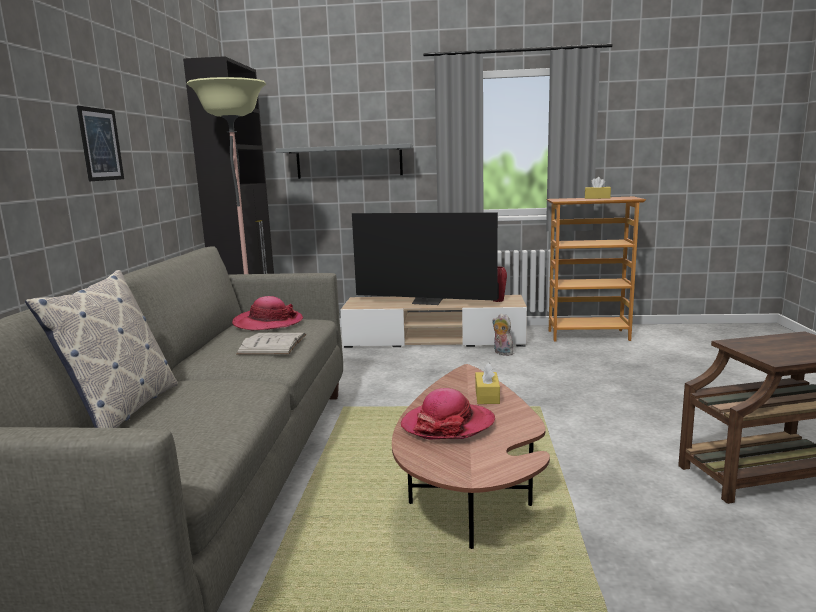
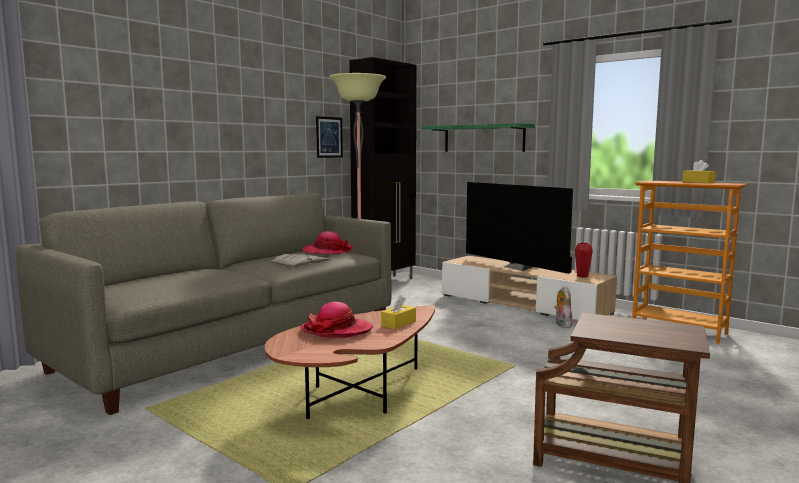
camera: 35 degrees right, 5 degrees down
(101, 144) = (255, 120): picture -> picture (329, 137)
(122, 411) = (167, 274): pillow -> none
(349, 161) = (483, 138): grey shelf -> green shelf

